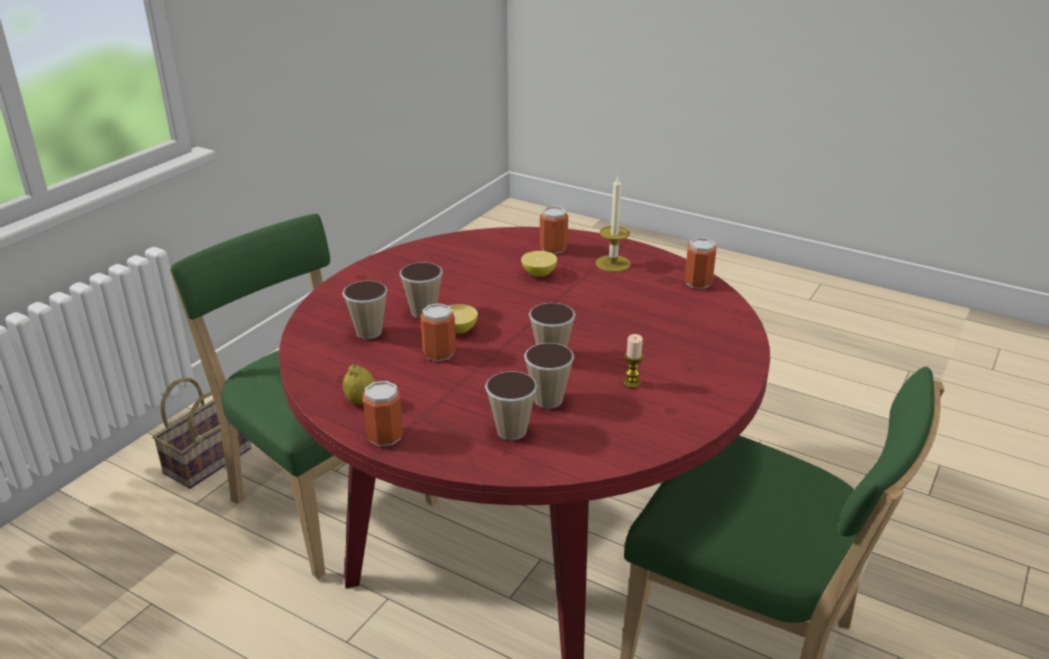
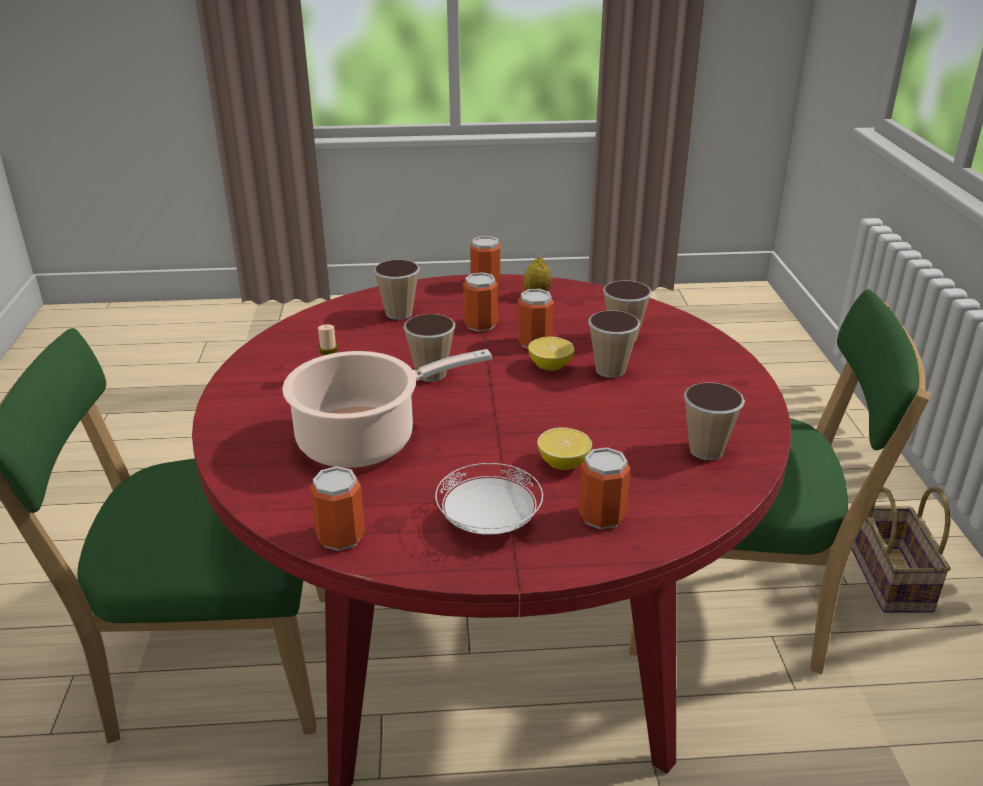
camera: 145 degrees right, 0 degrees up
(456, 387) = (480, 324): none -> can
(548, 400) = (393, 340): cup -> cup (706, 450)
(613, 263) = (489, 522): candle -> white plate
(644, 326) = (365, 439): none -> cooking pot

